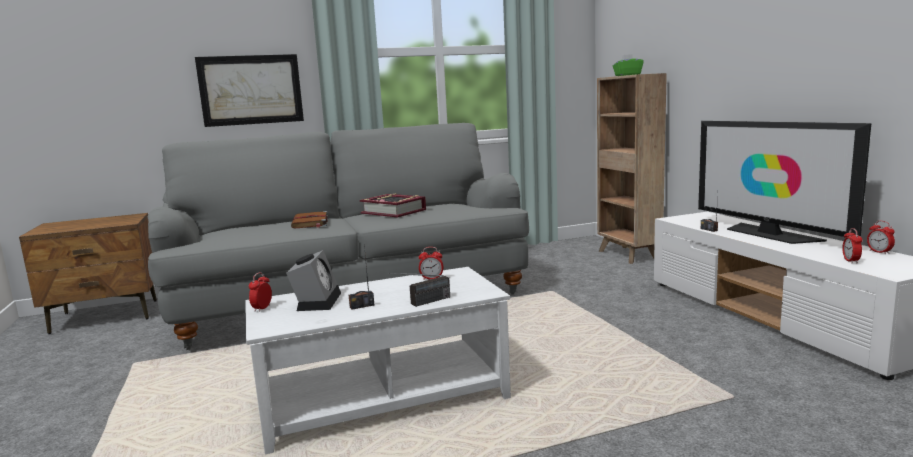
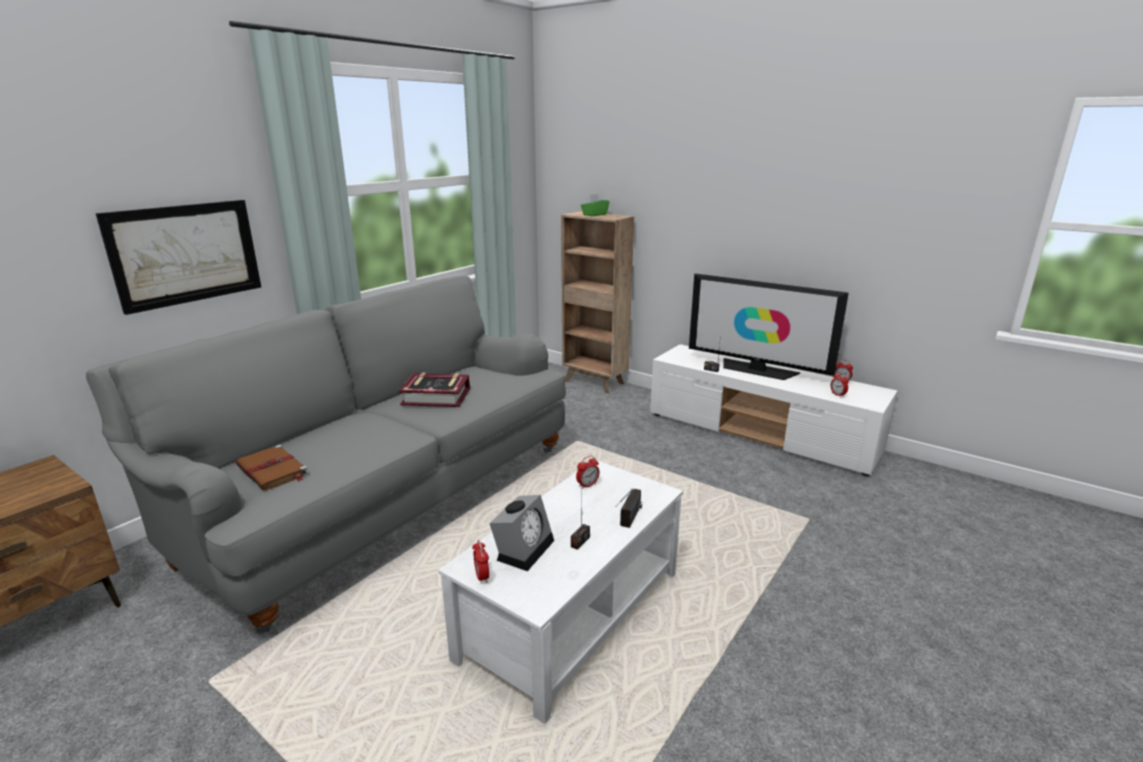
camera: 35 degrees left, 10 degrees up
(310, 222) = (362, 433): brown book -> brown book (273, 471)
(317, 301) = (524, 548): alarm clock -> alarm clock turned 60 degrees clockwise

